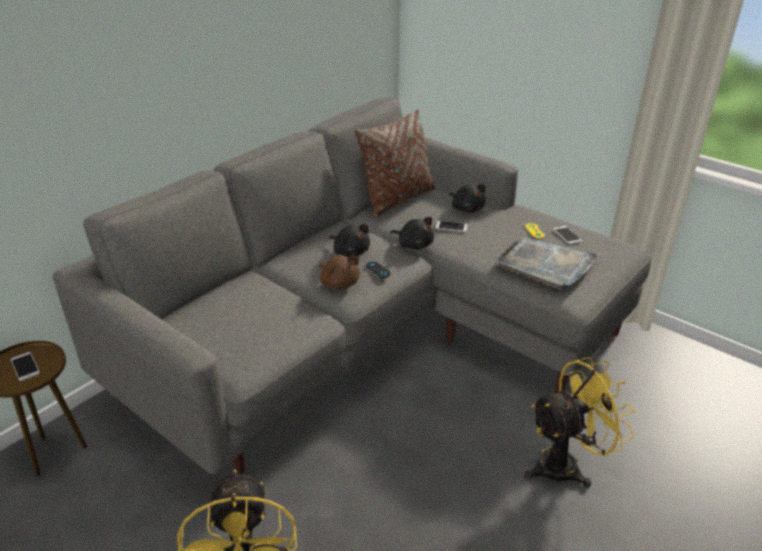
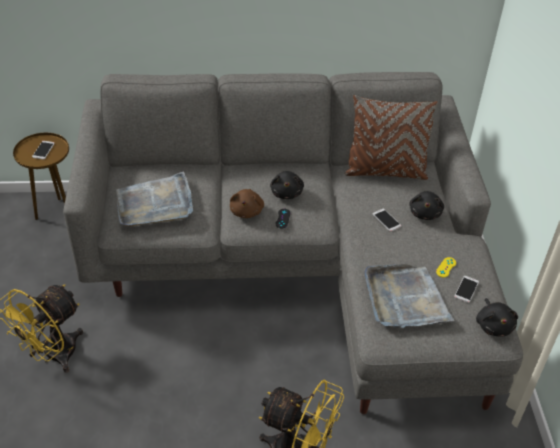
camera: 45 degrees right, 10 degrees up
(249, 327) = (155, 204): none -> grey tray
(414, 244) = (341, 216): black plush toy -> black plush toy (494, 325)

